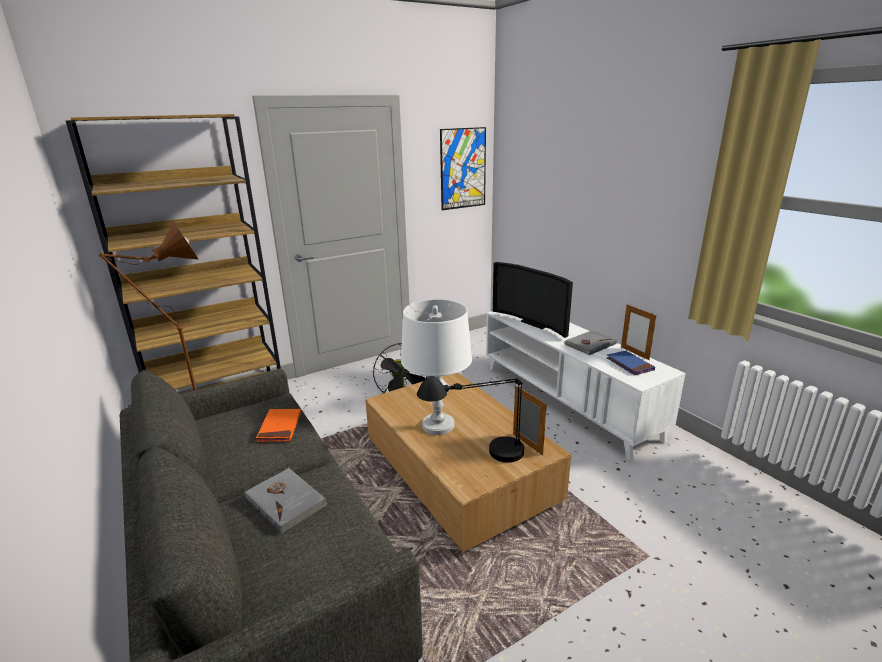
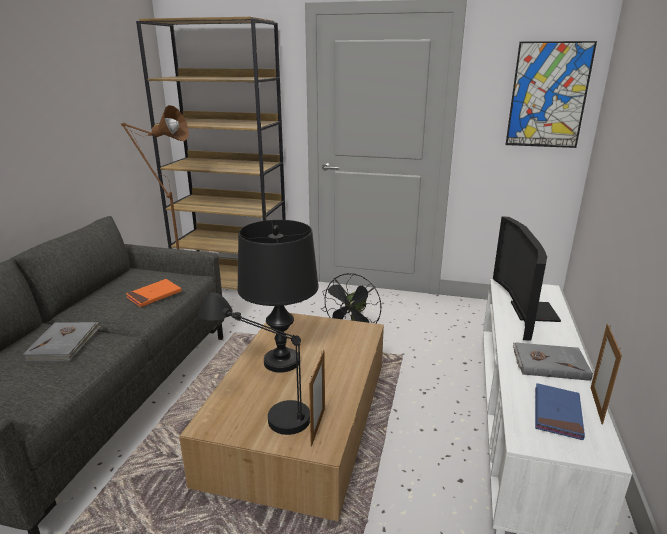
camera: 45 degrees right, 0 degrees up
(438, 425) = (281, 361): white table lamp -> black table lamp

